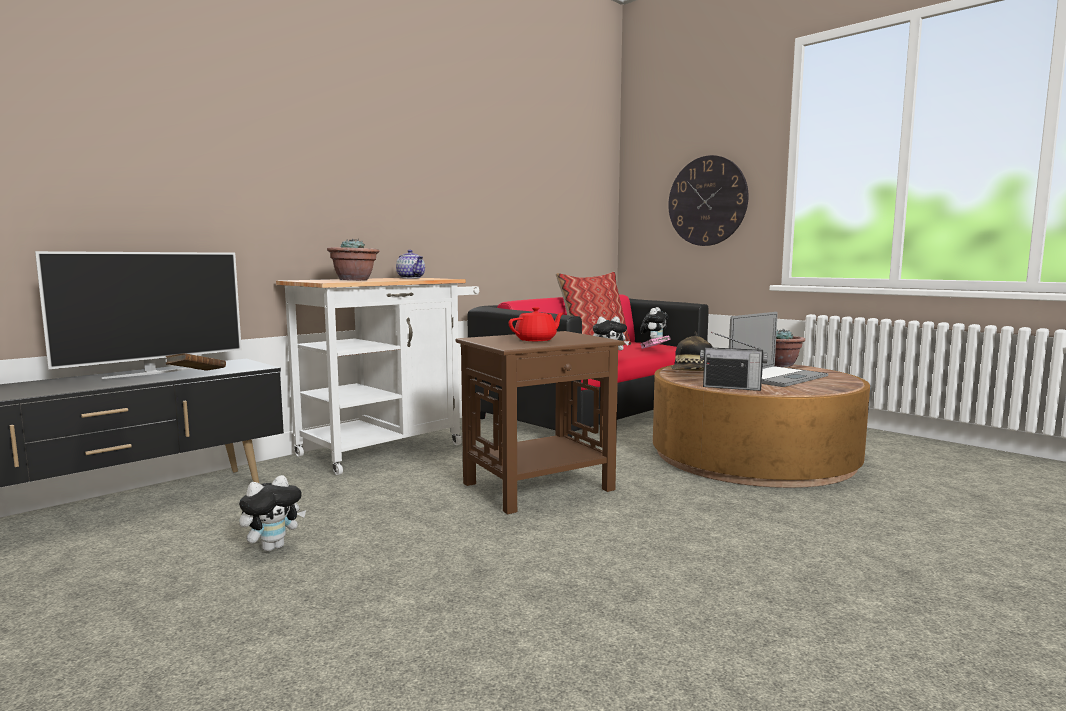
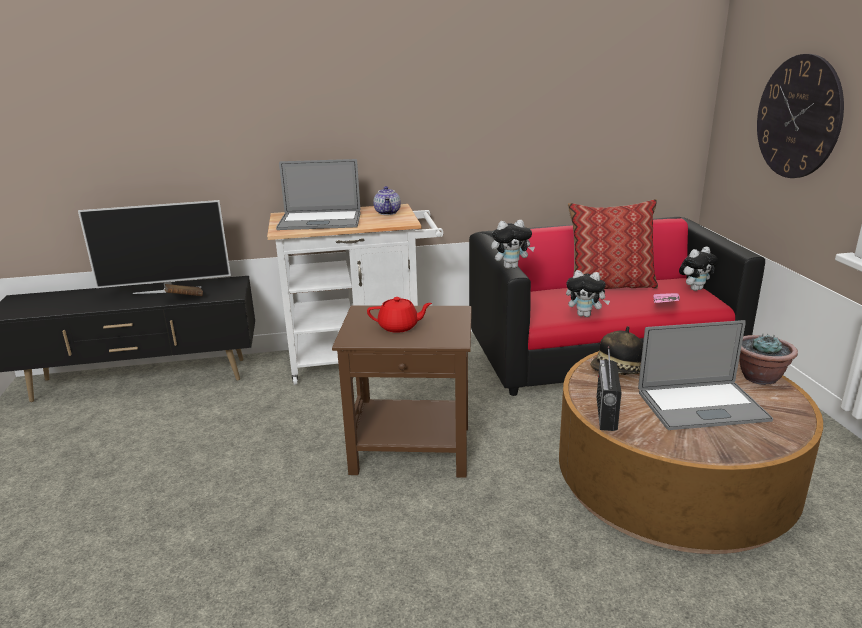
camera: 35 degrees right, 15 degrees up
(273, 547) = (181, 451): plush toy -> plush toy (511, 267)
(354, 280) = (320, 221): potted plant -> laptop
(732, 387) = (606, 413): radio -> radio turned 45 degrees clockwise

